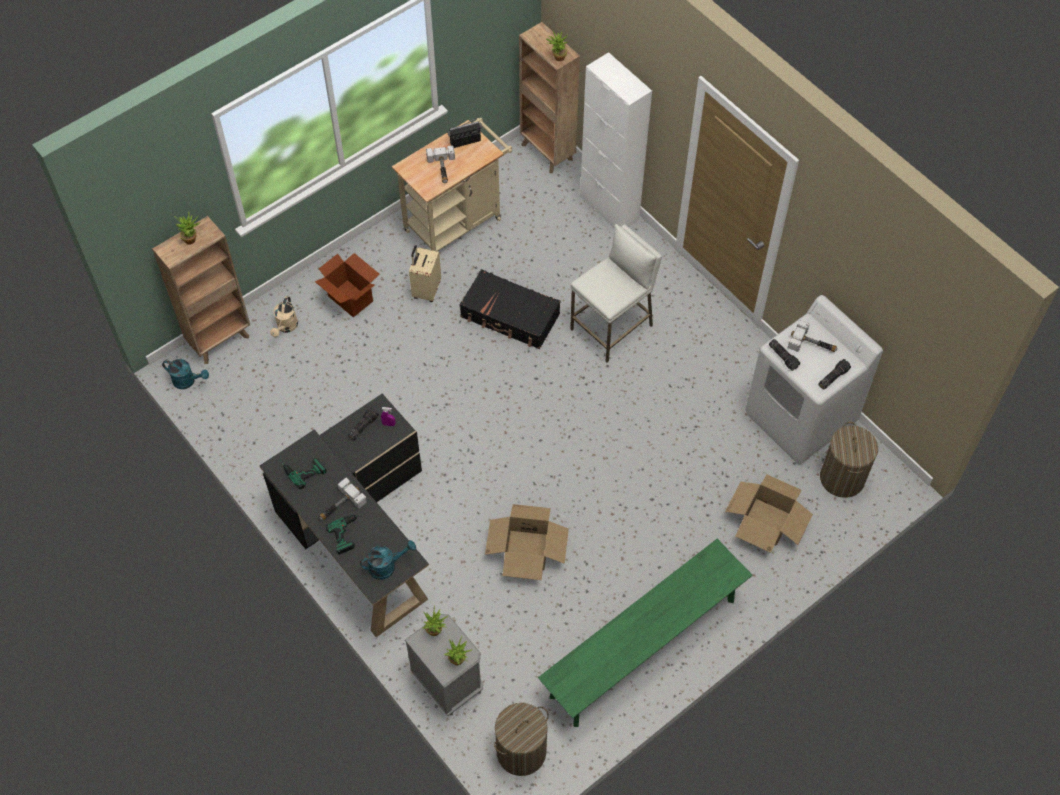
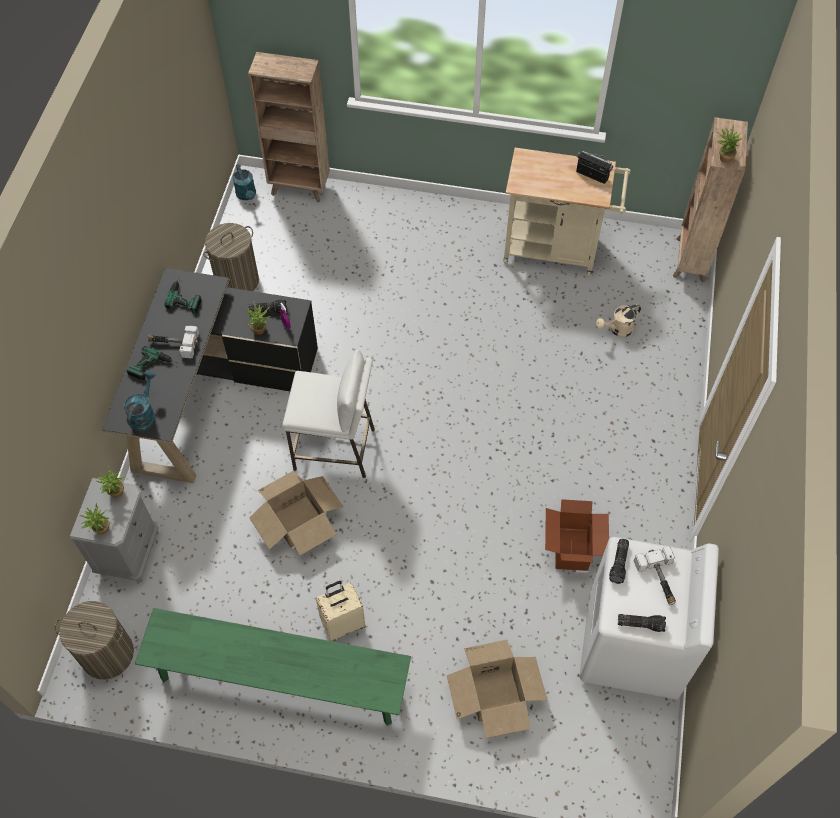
camera: 50 degrees right, 0 degrees up
(192, 239) = (288, 66): potted plant -> potted plant (261, 330)
(286, 327) = (349, 217): beige watering can -> beige watering can (617, 330)
(351, 298) = (415, 236): cardboard box -> cardboard box (572, 549)
(387, 566) = (144, 414): turquoise watering can -> turquoise watering can turned 105 degrees counterclockwise
(426, 290) = (472, 276): beige suitcase -> beige suitcase (343, 623)
(442, 169) = (548, 179): hammer -> none
(510, 316) = (506, 349): black suitcase -> none
(609, 208) = (686, 341): white cabinet -> none
(612, 328) = (571, 429): white stool -> white stool (335, 449)
(842, 478) = (603, 730): laundry basket -> laundry basket (237, 281)

